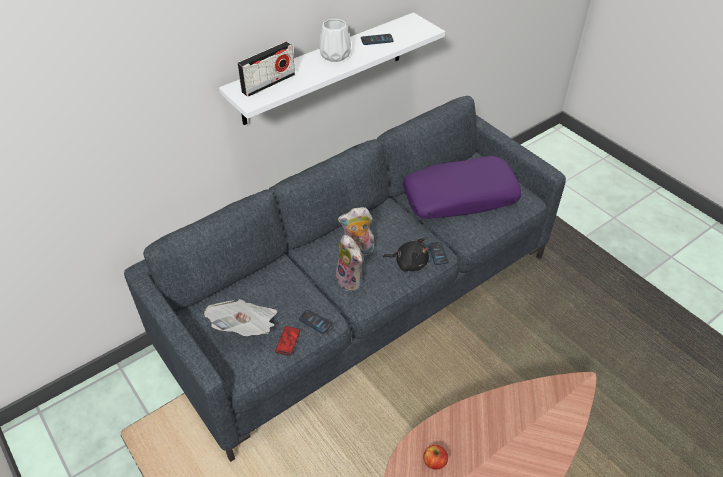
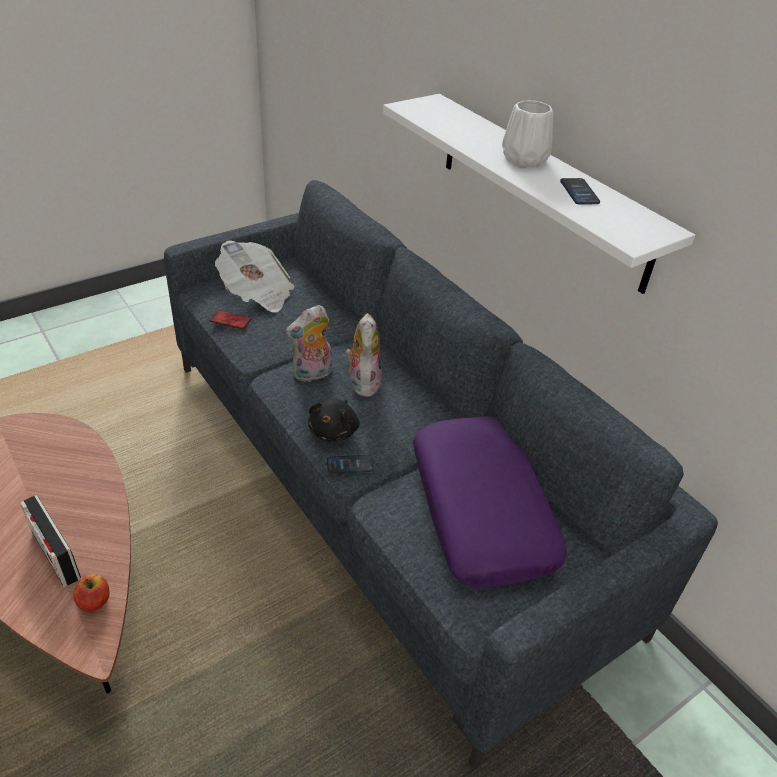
camera: 90 degrees right, 5 degrees down
(268, 83) = (447, 116): radio -> radio (55, 555)
(315, 322) = (251, 341): phone -> none
(434, 462) = (55, 457): apple -> apple (95, 601)

